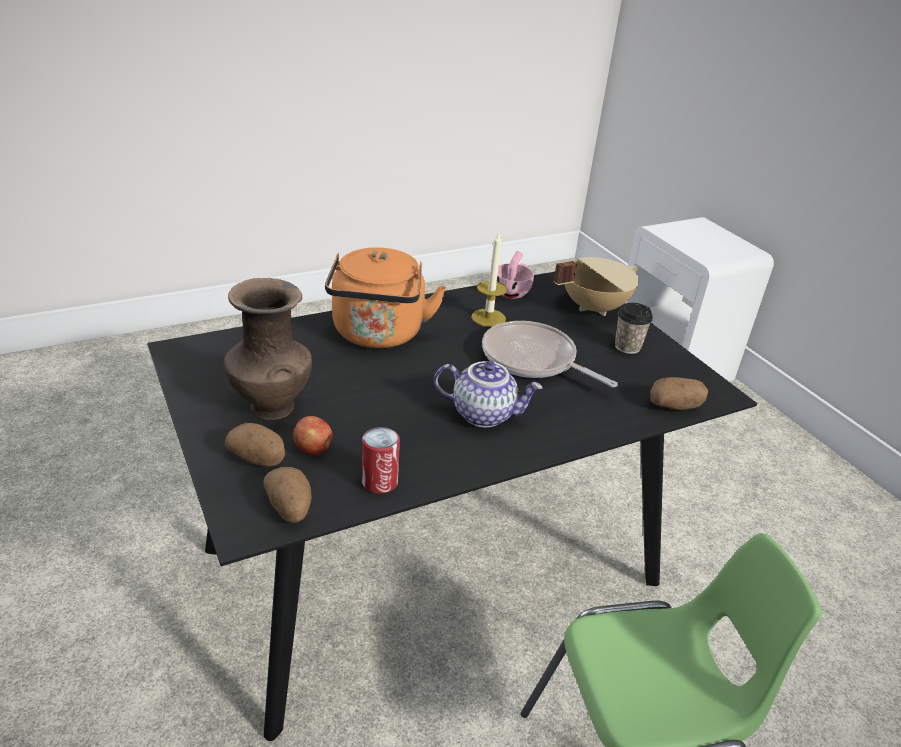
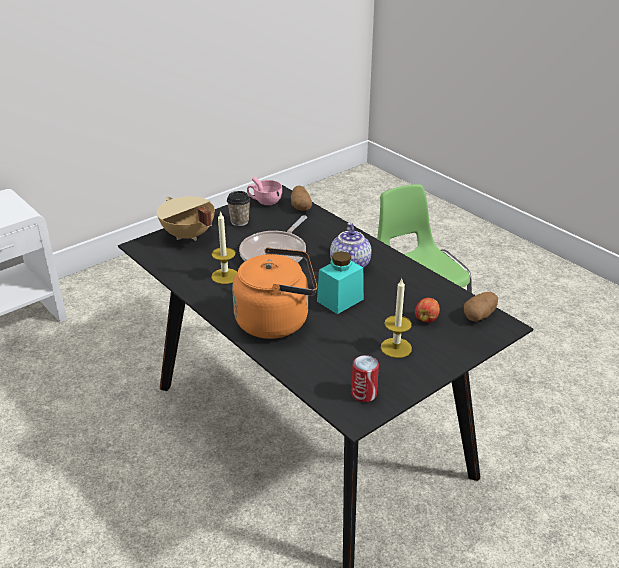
camera: 100 degrees left, 0 degrees up
(258, 459) = (450, 338): potato -> none
(270, 406) = (396, 348): brown vase -> candle
(379, 482) = (436, 291): can -> can (364, 394)
(398, 387) = (340, 300): none -> turquoise jar
(513, 291) = (176, 269): pink cup -> pink cup (264, 201)

